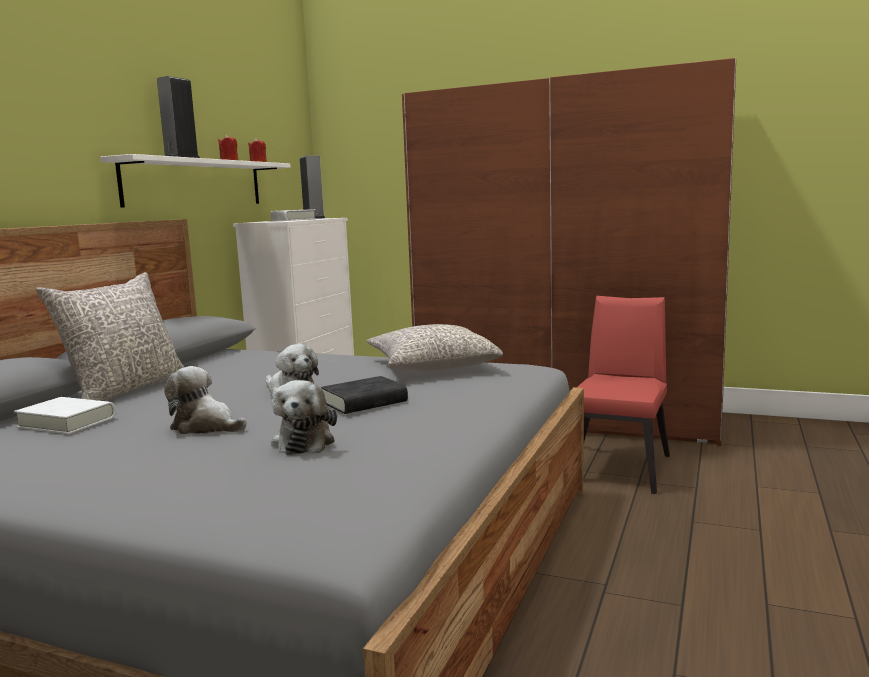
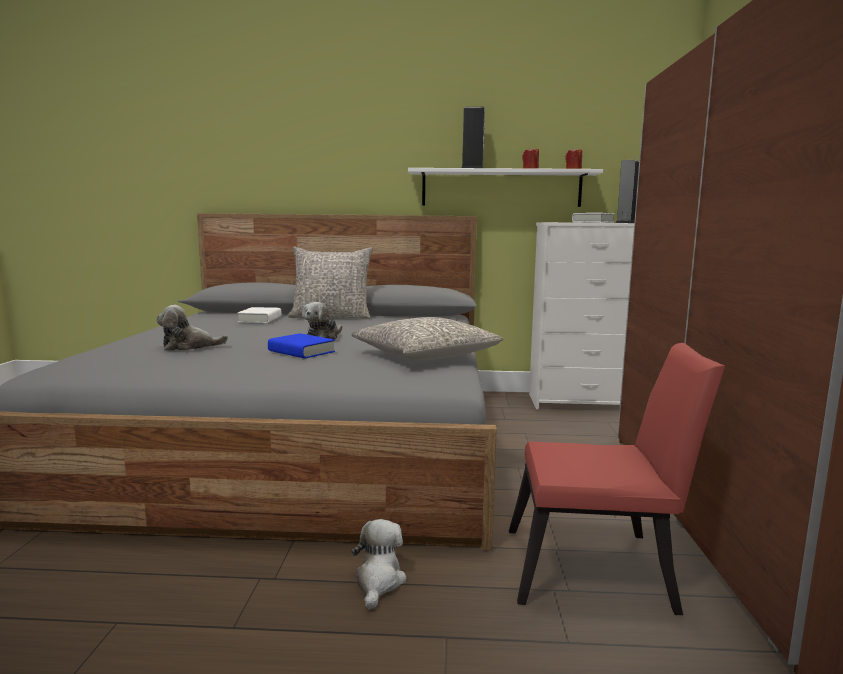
camera: 70 degrees right, 0 degrees up
(206, 427) = (240, 334): plush toy -> plush toy (378, 581)
(364, 402) = (301, 351): black book -> blue book

